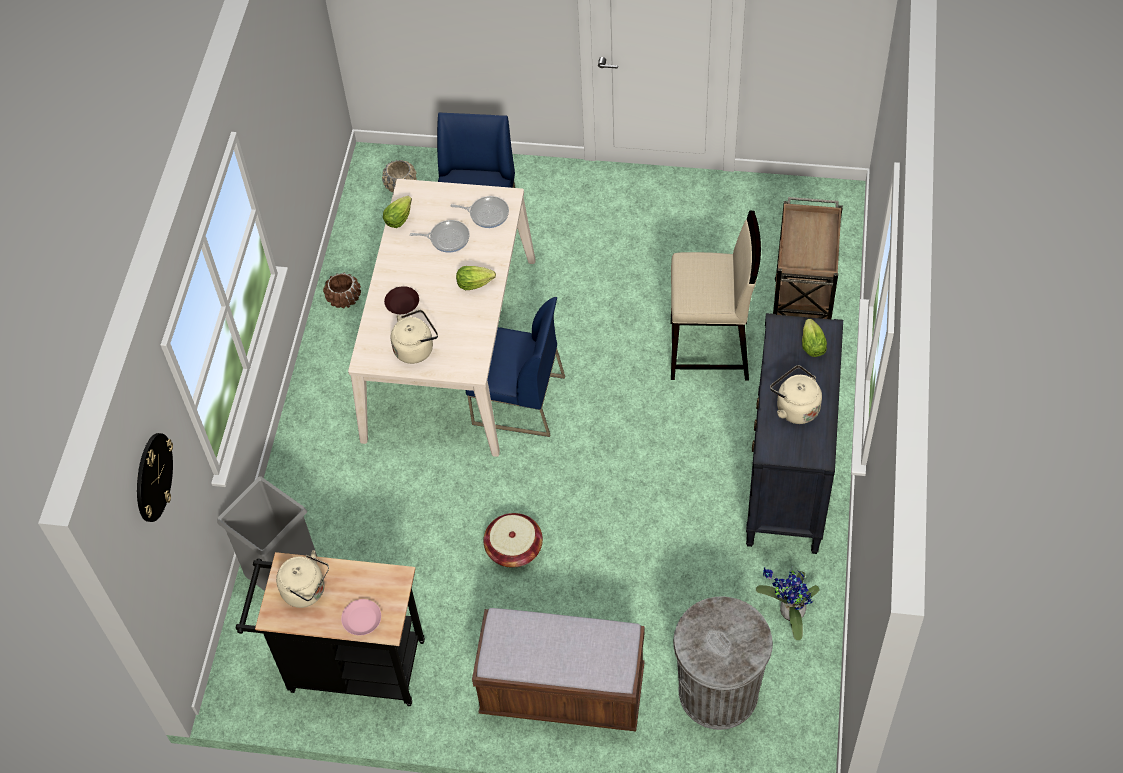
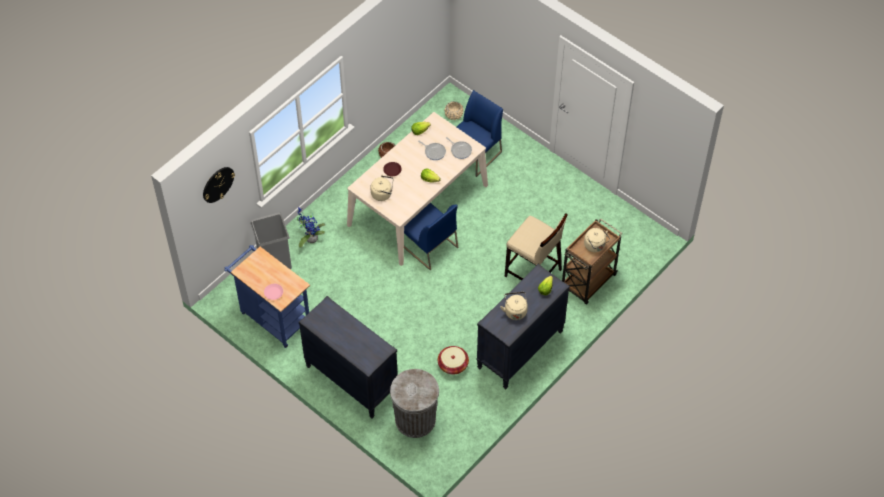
camera: 30 degrees right, 0 degrees up
(307, 591) = (261, 269): beige kettle -> beige kettle (595, 246)
(348, 666) = (272, 317): black cart -> blue cart
(514, 548) = (377, 309): basket -> basket (453, 365)
(562, 692) = (351, 380): brown bench -> black dresser
(788, 612) = (472, 406): potted plant -> potted plant (310, 238)

